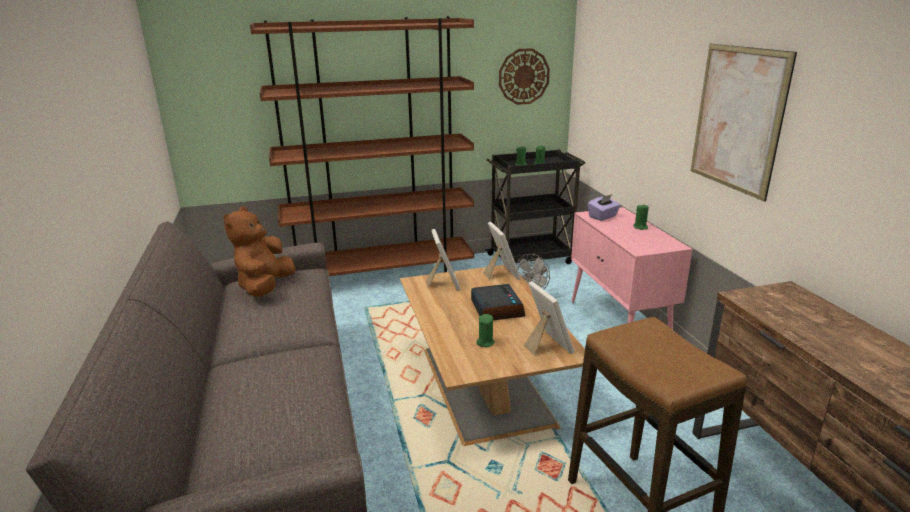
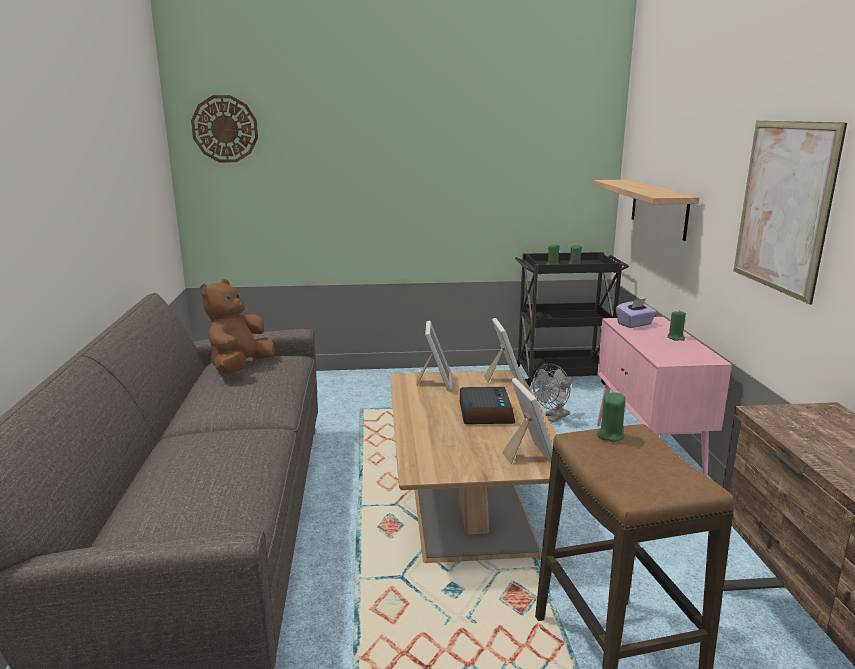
camera: 10 degrees right, 5 degrees down
(382, 276) = (389, 380): brown bookcase -> none
(485, 342) = (459, 445): green candle -> green candle (610, 435)
(523, 76) = (563, 167): wall clock -> wall clock (225, 129)
(613, 113) = (659, 208): none -> shelf

